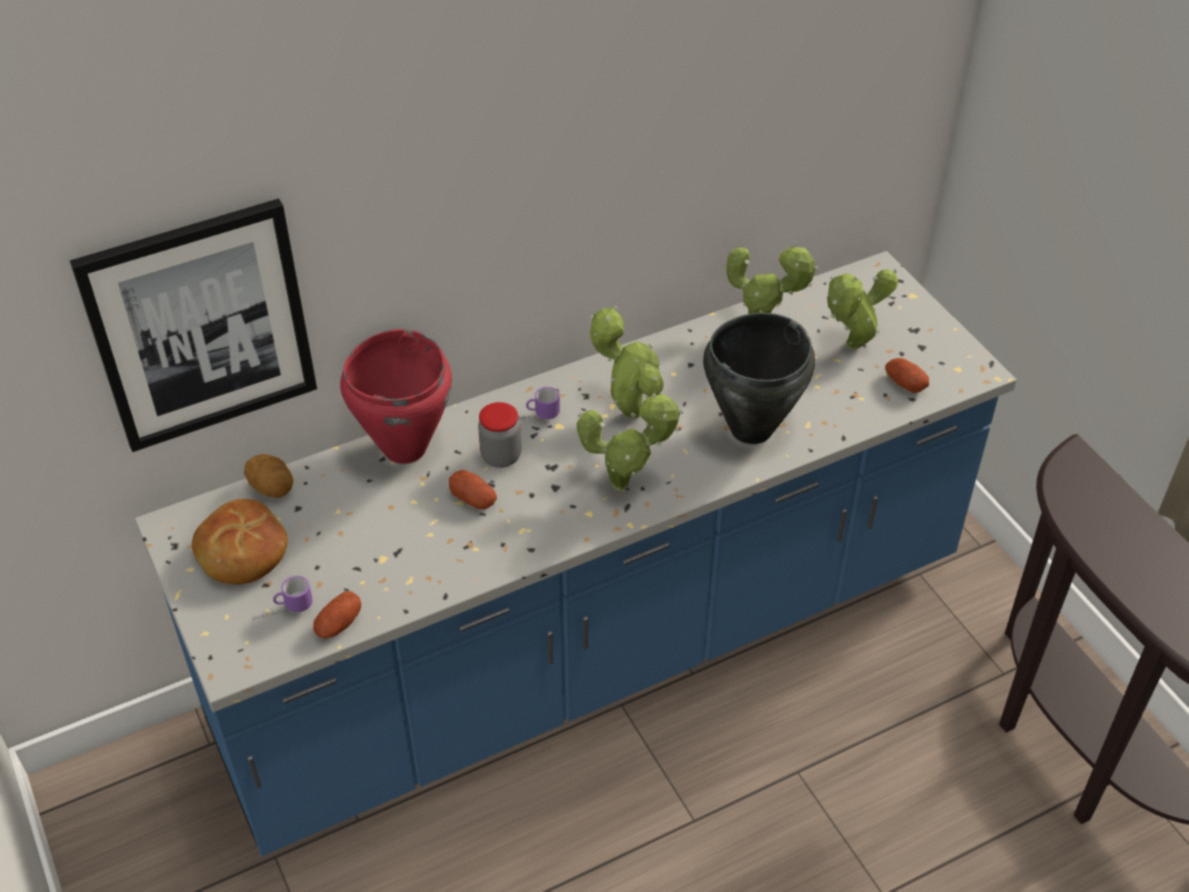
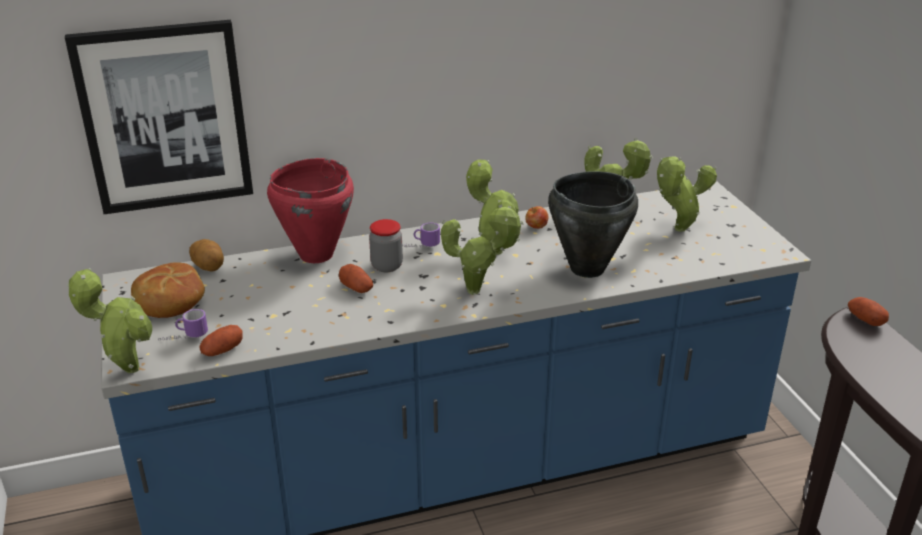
camera: 10 degrees right, 15 degrees down
(230, 668) = (127, 368): none -> potted plant
(674, 365) = (536, 228): none -> apple
(905, 383) = (718, 254): potato -> potato (865, 320)

